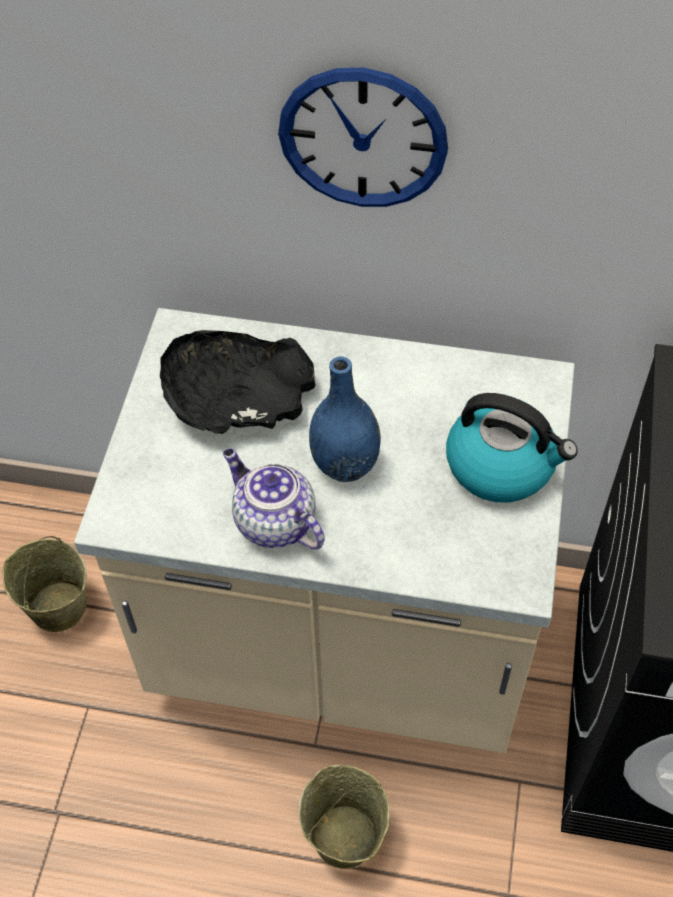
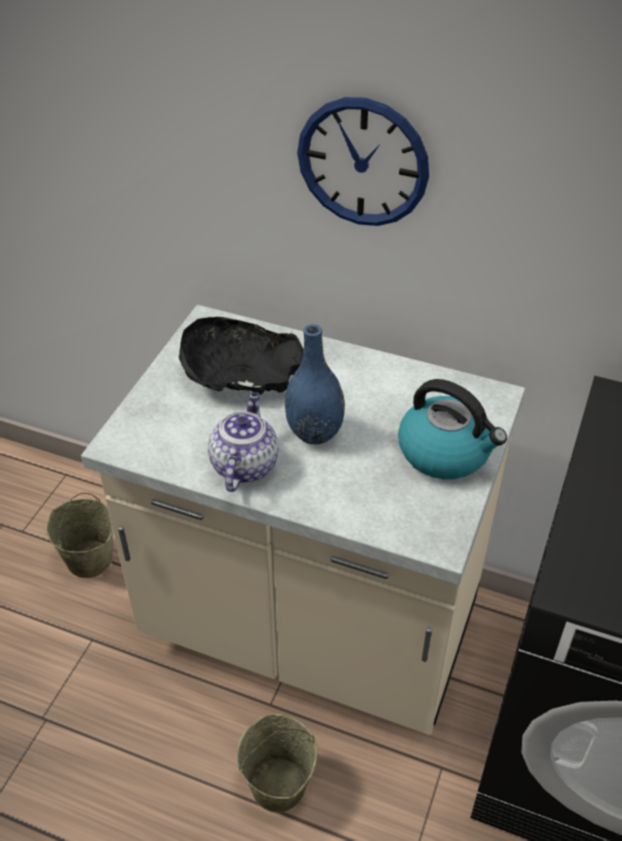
camera: 10 degrees right, 10 degrees down
(273, 522) = (244, 465): teapot -> teapot turned 45 degrees clockwise

